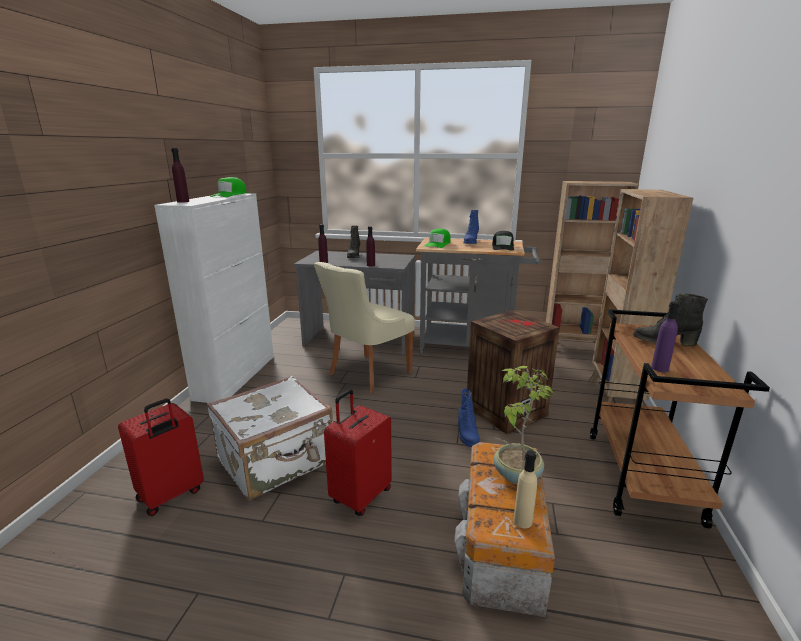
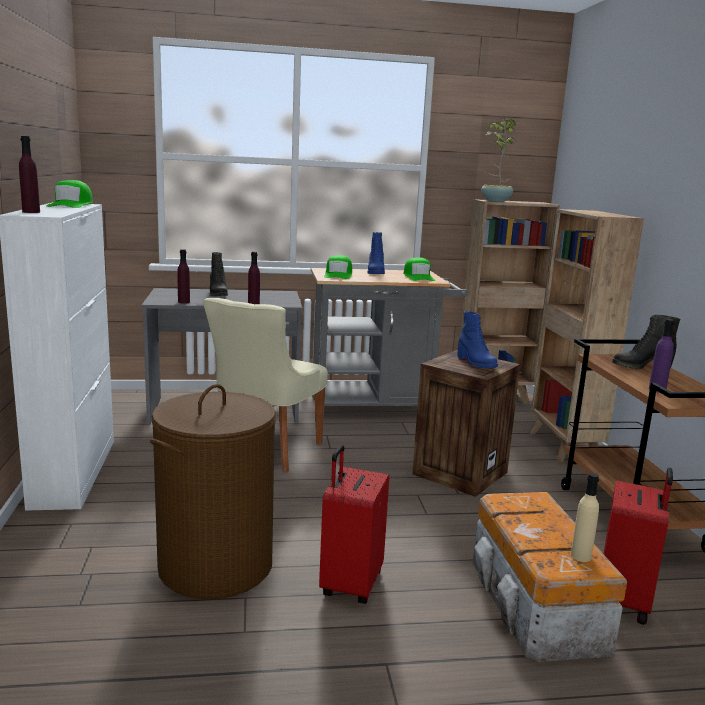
camera: 20 degrees left, 5 degrees down
(171, 495) = (91, 627): red suitcase -> red suitcase (625, 601)
(277, 462) = (215, 565): white suitcase -> brown laundry basket
(467, 435) = (432, 504): blue boot -> blue boot (475, 363)
(503, 247) = (418, 277): black cap -> green cap
(515, 475) = (545, 518): potted plant -> potted plant (495, 200)

